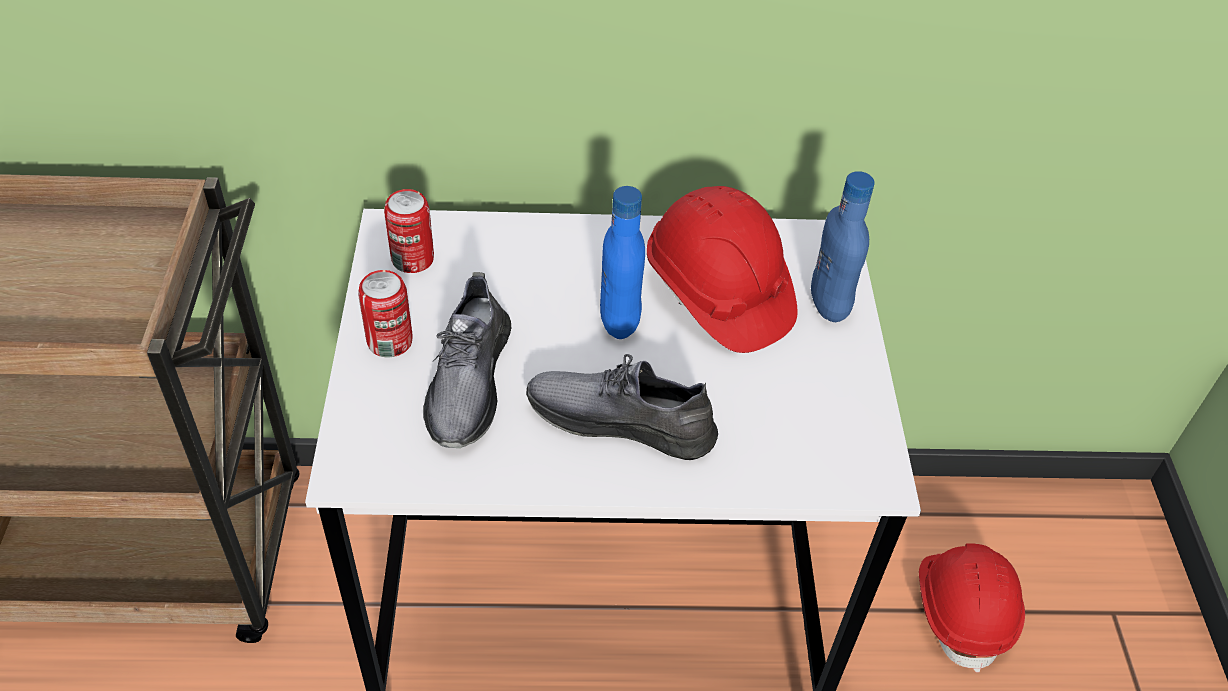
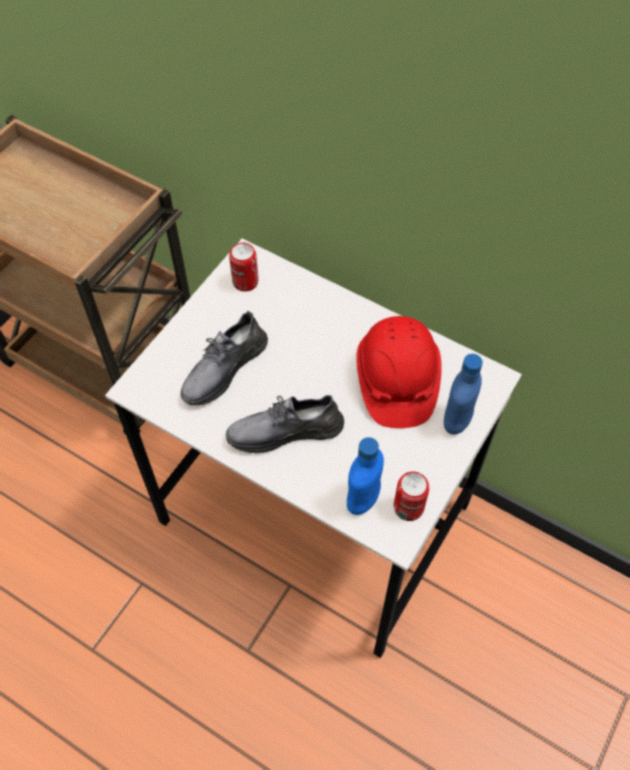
camera: 35 degrees right, 10 degrees up
(390, 342) = (201, 326): can -> can (408, 507)
(619, 321) = (328, 372): blue bottle -> blue bottle (363, 499)
(621, 420) = (285, 431): grey shoe -> grey shoe turned 60 degrees counterclockwise
(963, 610) = (527, 638): red hard hat -> none

